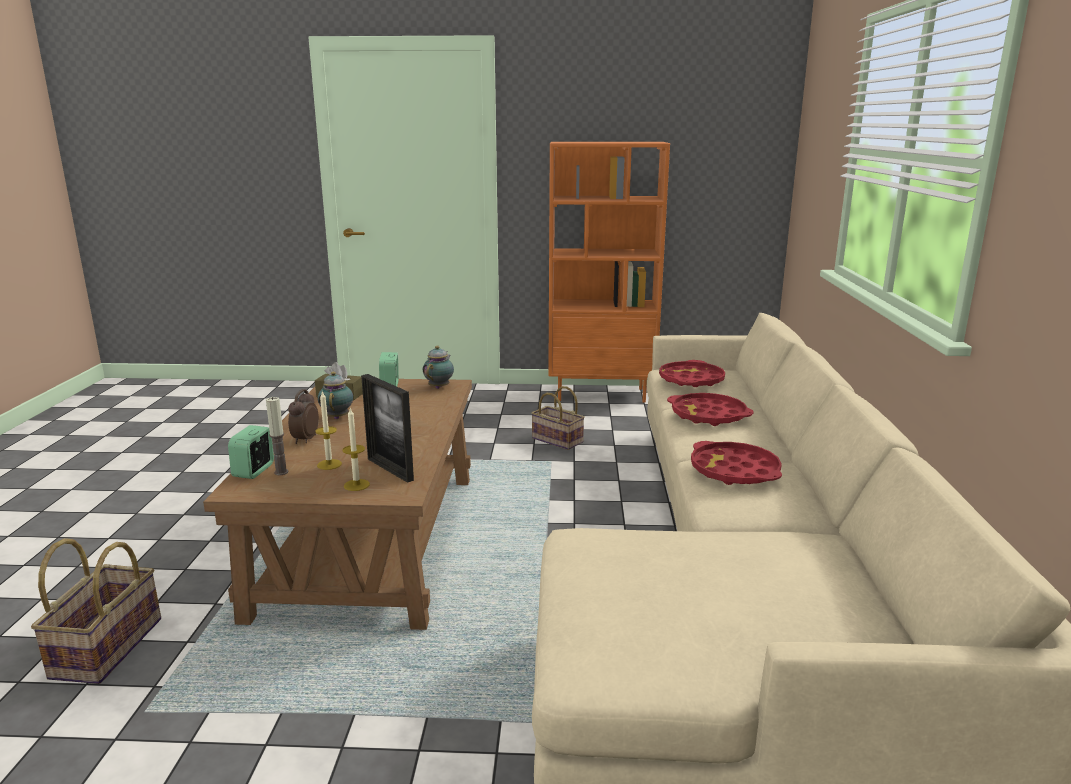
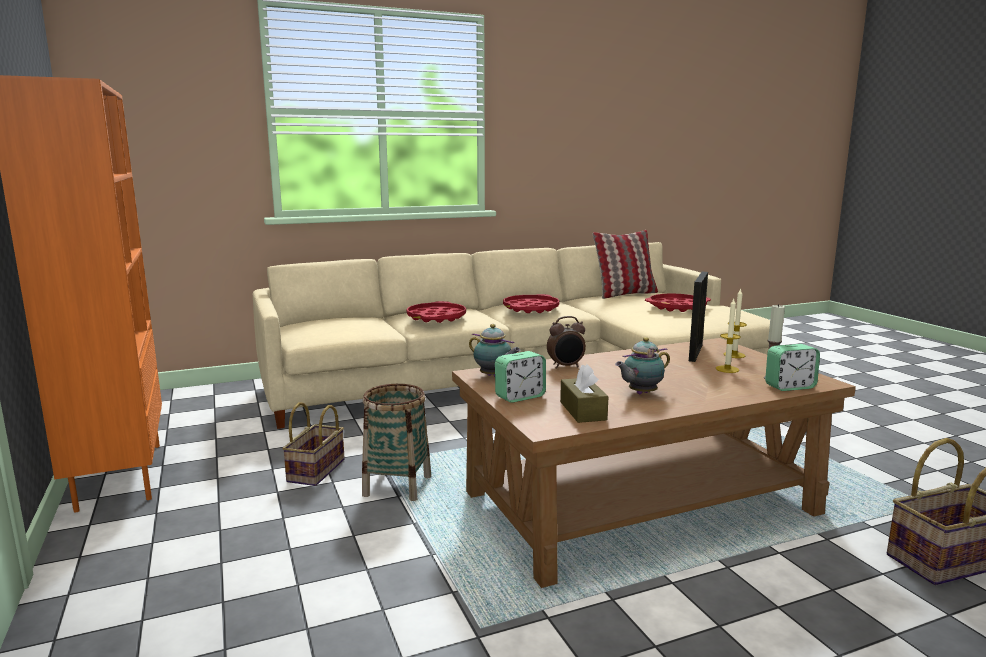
camera: 115 degrees left, 5 degrees down
(304, 440) = (709, 389): alarm clock -> alarm clock (566, 366)
(440, 387) = (494, 376): teapot -> teapot turned 135 degrees counterclockwise
(505, 461) = (397, 486): none -> basket
(691, 380) = (346, 326): red tray -> red tray (677, 307)
(861, 595) = (625, 294): none -> pillow

